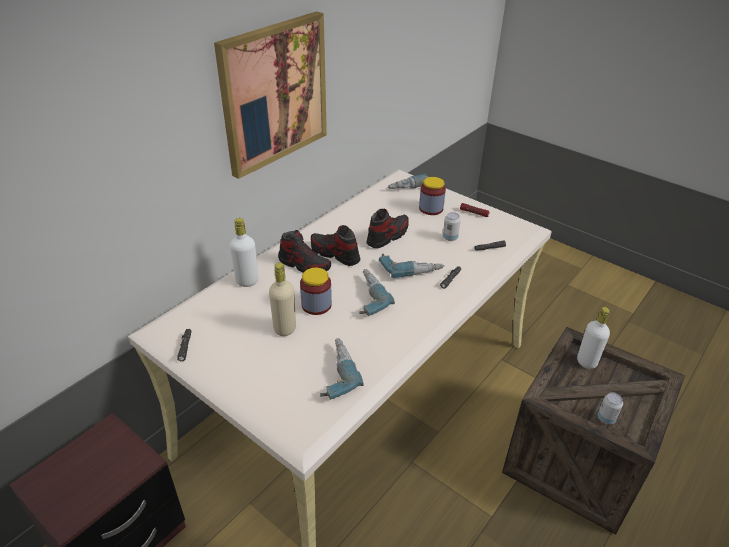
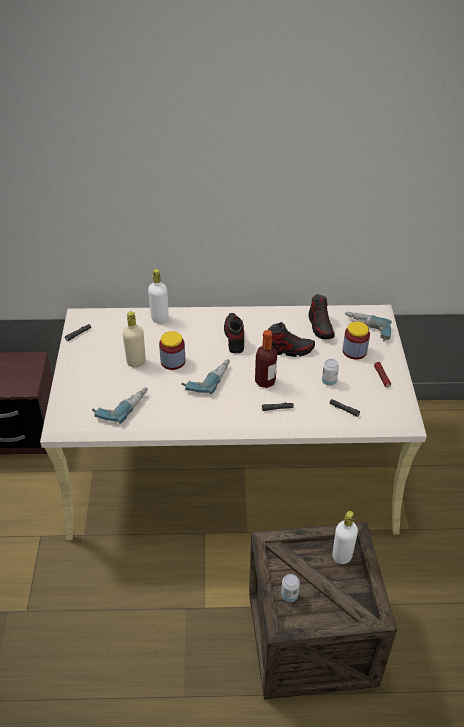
camera: 50 degrees right, 5 degrees up
(274, 93) = (233, 190): picture -> none
(304, 265) = (205, 331): shoe -> shoe (320, 326)
(410, 268) = (265, 381): power drill -> bottle

